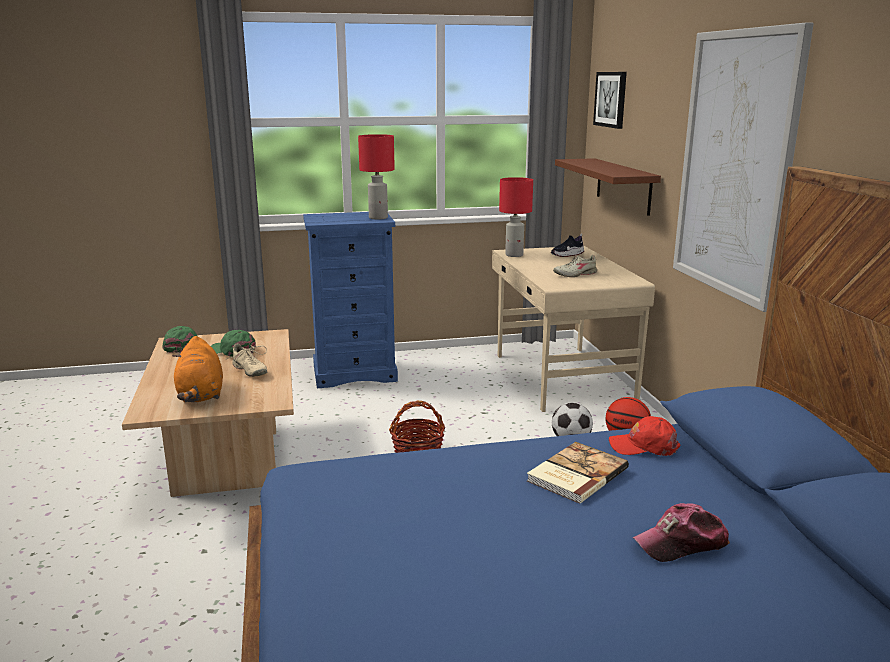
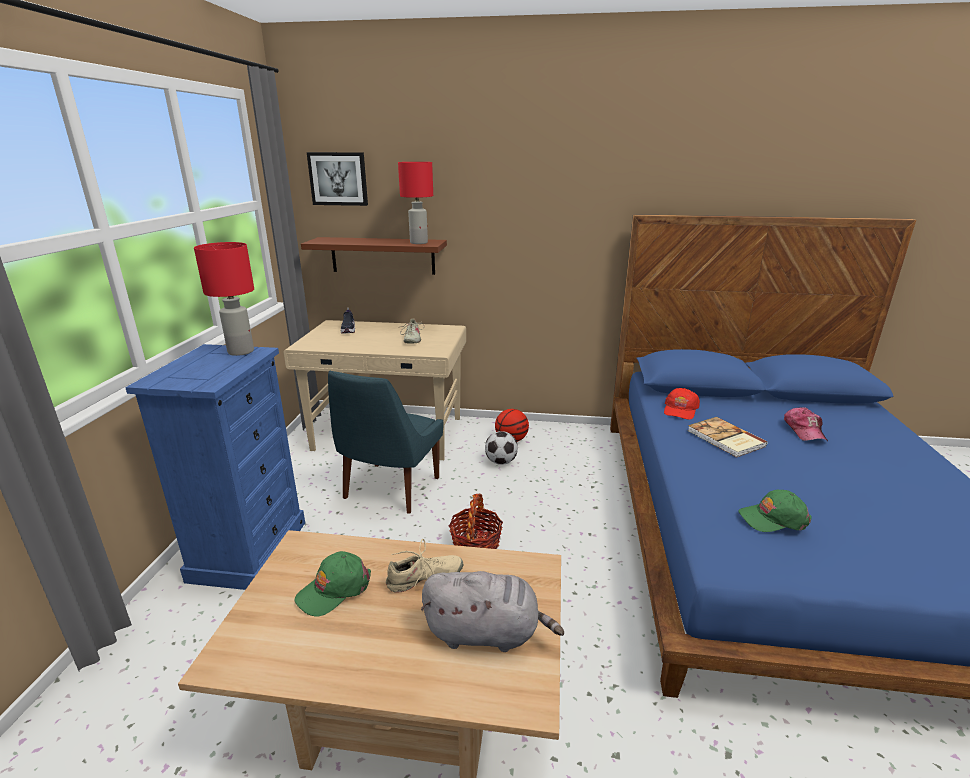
camera: 70 degrees left, 5 degrees up
(181, 346) = (257, 650): green cap -> green cap (773, 518)
(200, 395) = (487, 633): orange plush toy -> grey plush toy
(468, 400) = (390, 490): none -> blue chair
(514, 255) = (319, 346): red table lamp -> red table lamp (418, 243)
(735, 165) = (549, 221): picture -> none

